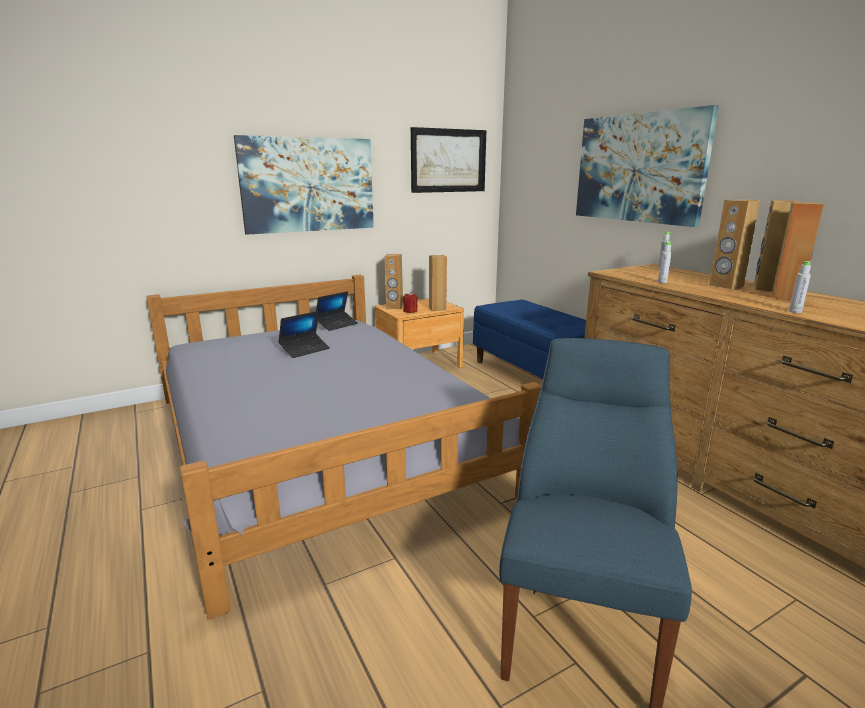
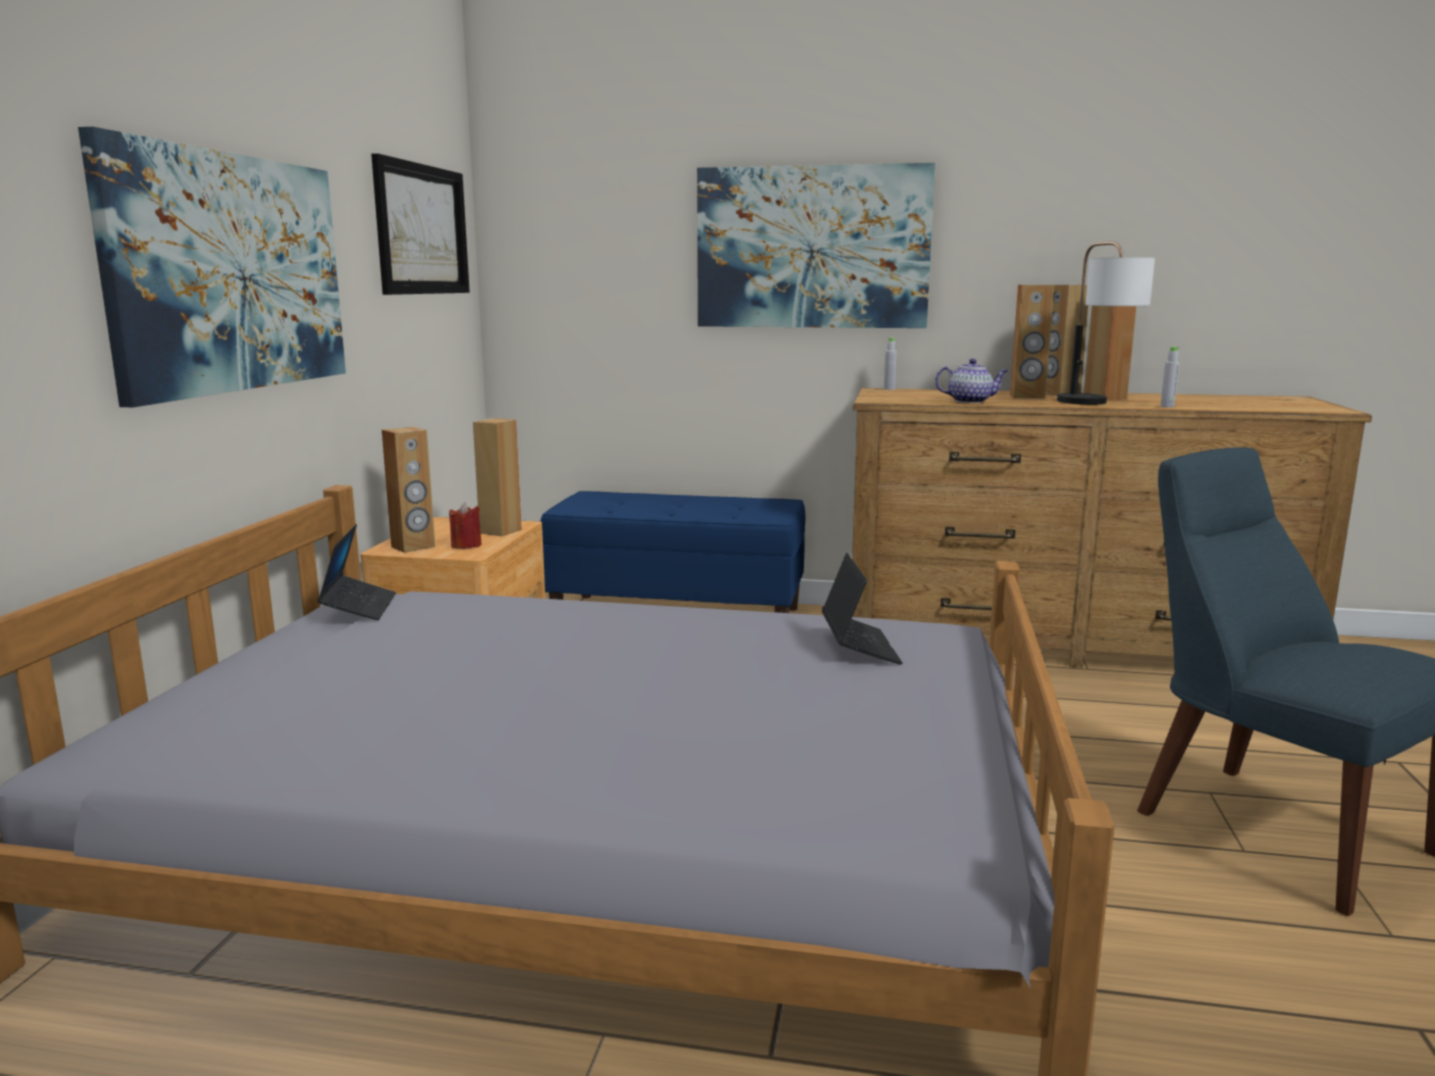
camera: 50 degrees left, 5 degrees down
(305, 350) = (444, 661): laptop -> laptop (859, 647)
(662, 282) = (970, 401): grey bottle -> teapot
(742, 299) = (1096, 404): none -> table lamp

